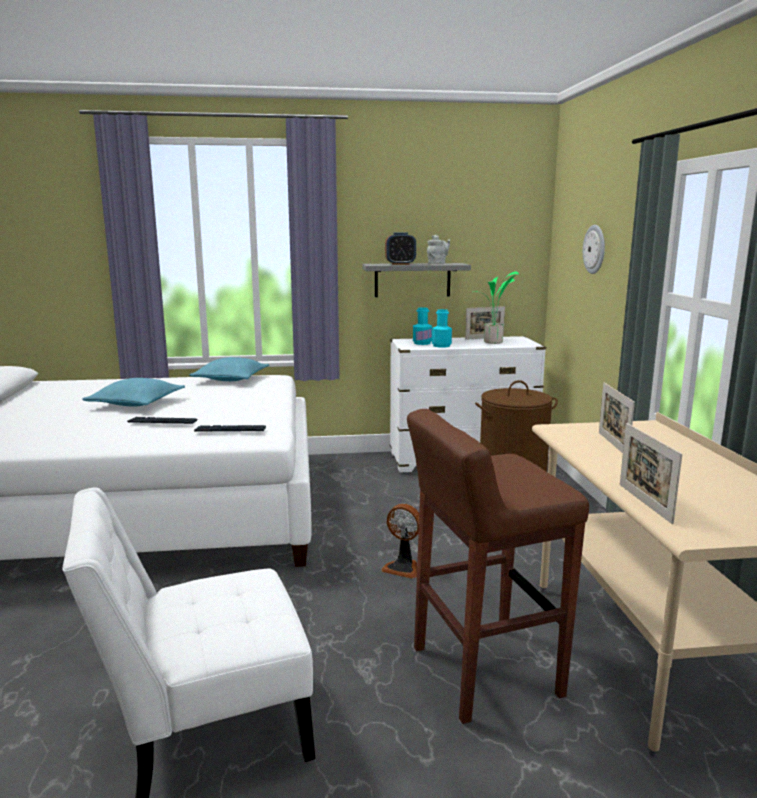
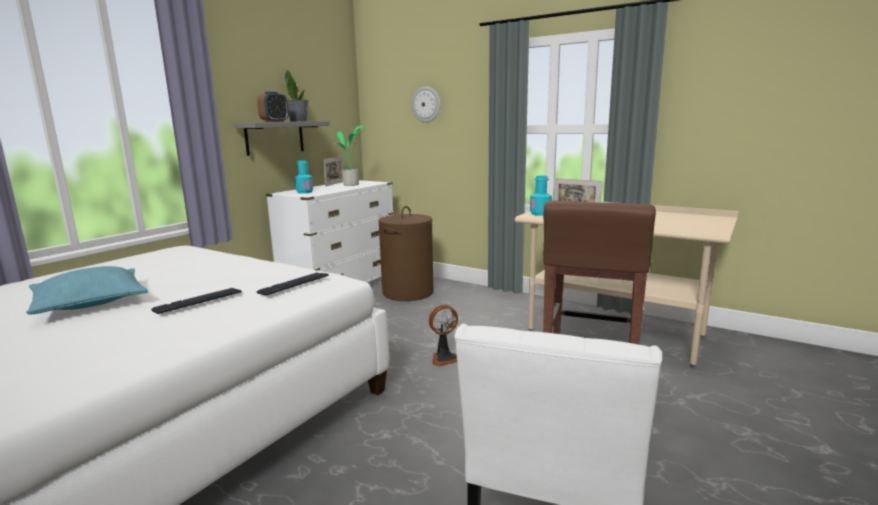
camera: 50 degrees left, 0 degrees up
(231, 379) = (136, 259): turquoise pillow -> none
(437, 263) = (298, 121): grey teapot -> potted plant
(441, 346) = (326, 191): turquoise bottle -> turquoise bottle (540, 214)
(644, 503) = (667, 228): picture frame -> none

